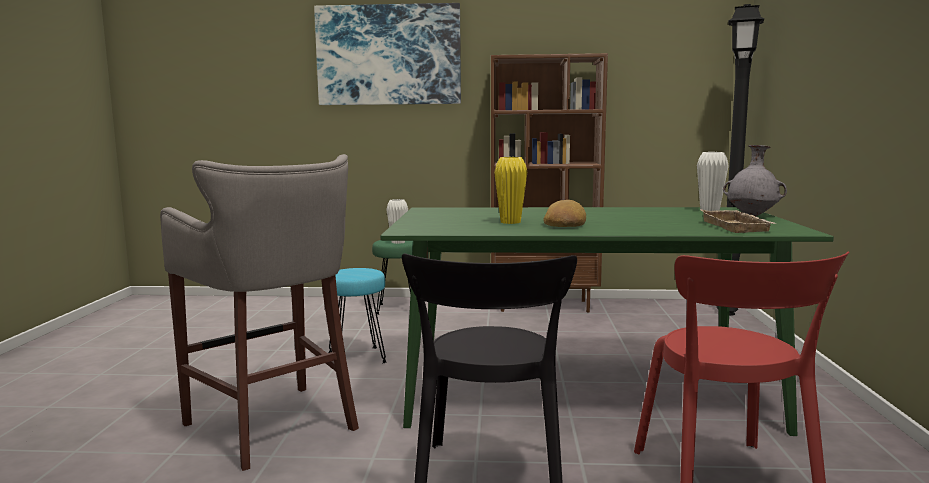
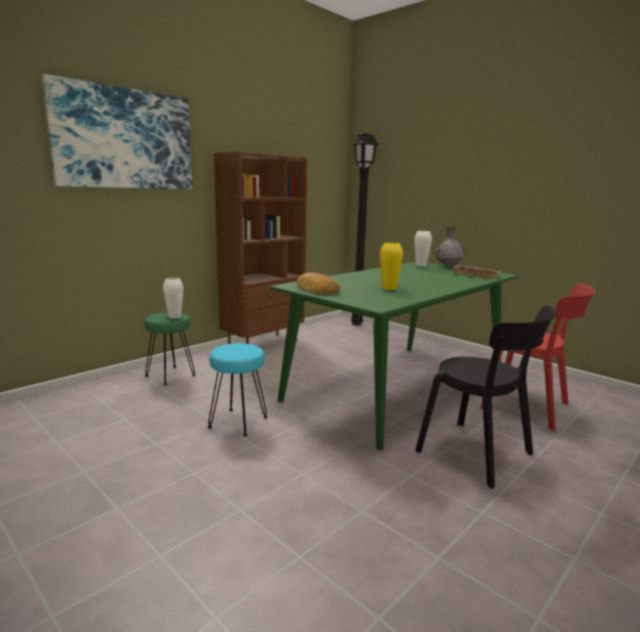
camera: 50 degrees left, 5 degrees up
(275, 426) = (314, 493): grey stool -> none
(564, 223) = (413, 284): bread -> bread (316, 289)

